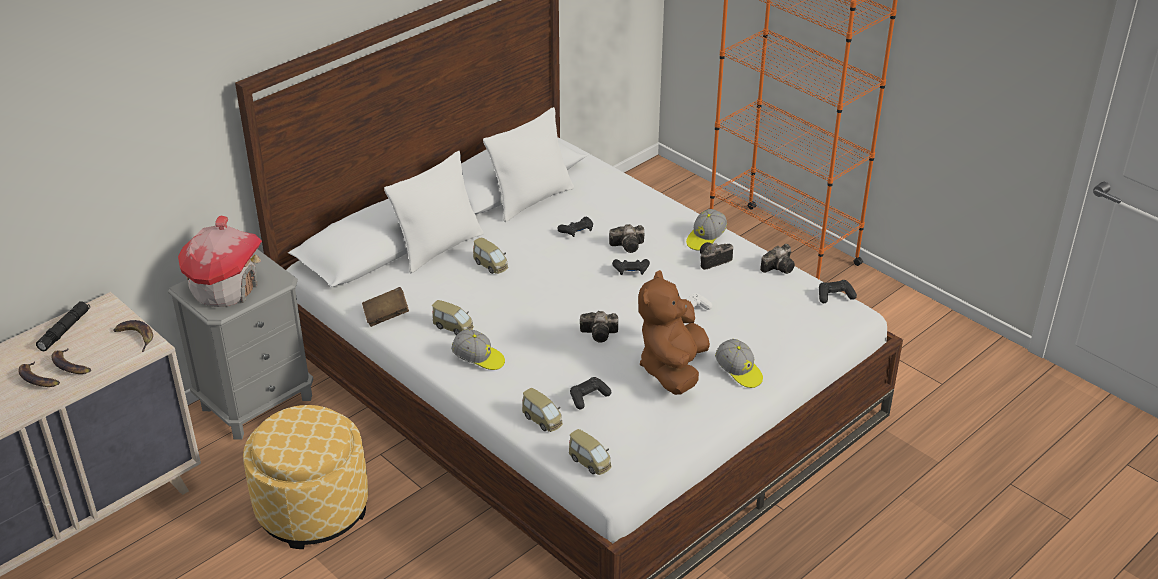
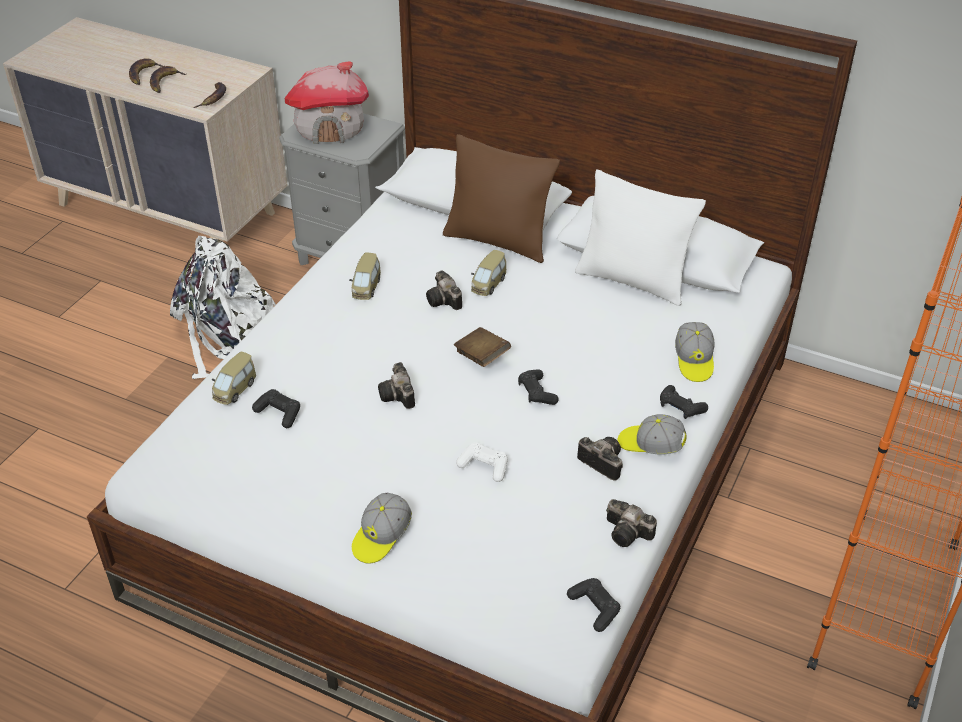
camera: 70 degrees right, 5 degrees up
(64, 330) = (210, 65): black flashlight -> none
(312, 509) = (226, 336): ottoman -> white backpack
(386, 316) = (364, 240): brown book -> brown book (482, 357)
(439, 248) = (498, 241): white pillow -> brown pillow
(479, 359) = (320, 318): cap -> cap (694, 360)
(577, 231) = (592, 330): black game controller -> black game controller (680, 407)
(590, 462) = (174, 442): toy car -> none
(629, 245) = (588, 380): camera -> camera (445, 301)
(673, 369) = (363, 474): brown plush toy -> none

